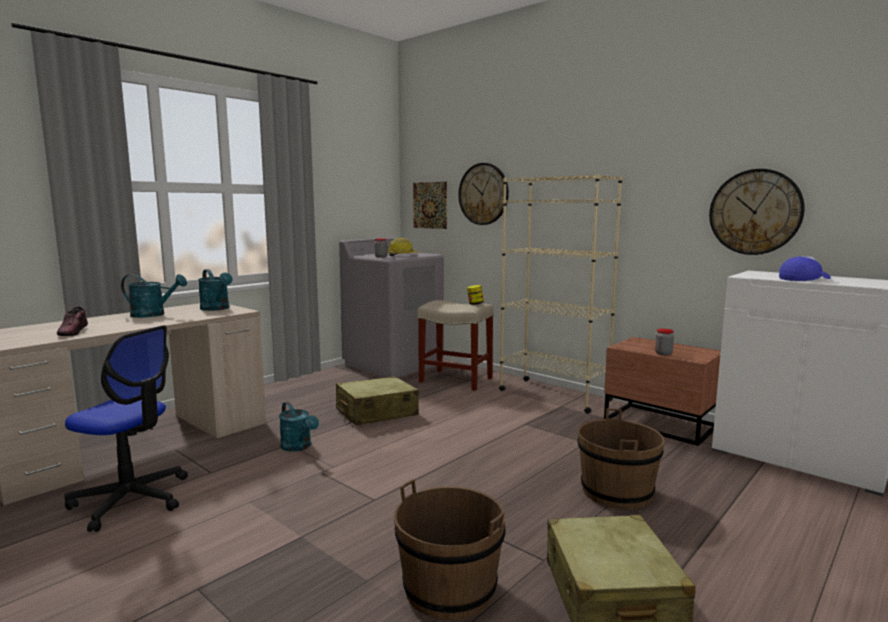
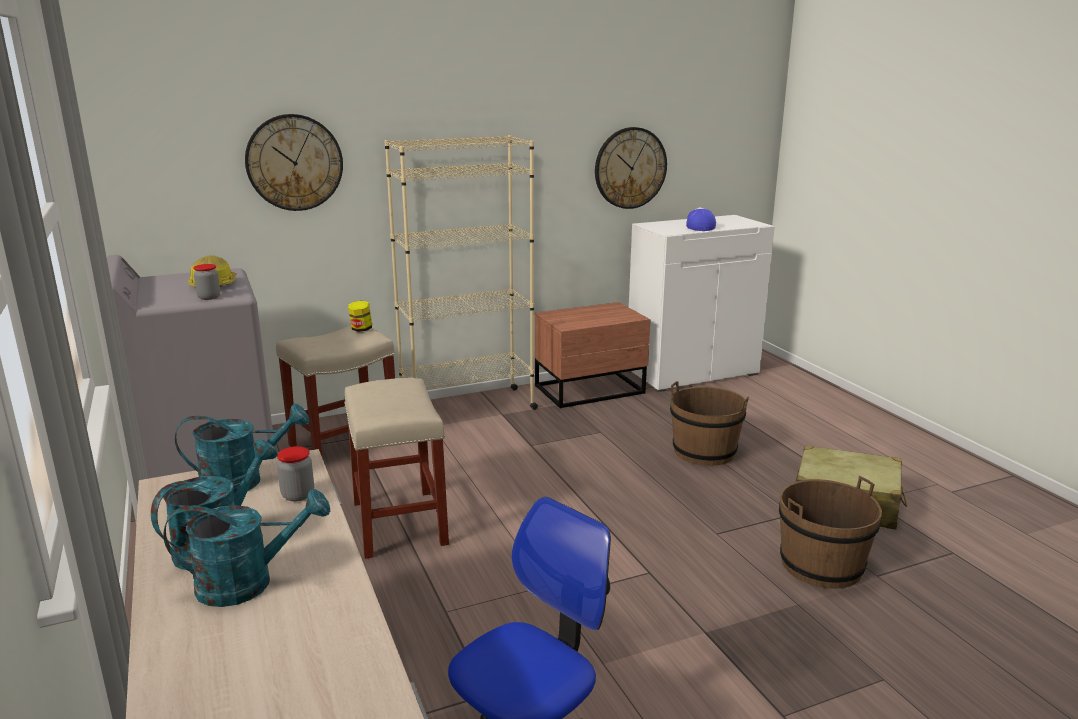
camera: 65 degrees left, 10 degrees up
(73, 332) = (310, 629): shoe -> none
(299, 447) = (462, 604): turquoise watering can -> turquoise watering can (249, 583)
(376, 413) = (400, 524): beige suitcase -> beige stool
(430, 205) = (173, 187): picture -> none
(663, 353) = (606, 320): jar -> jar (298, 495)

